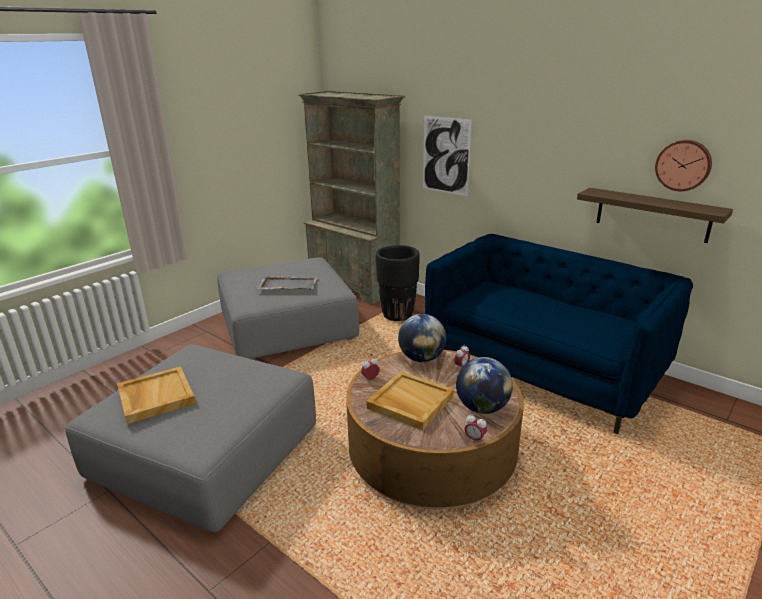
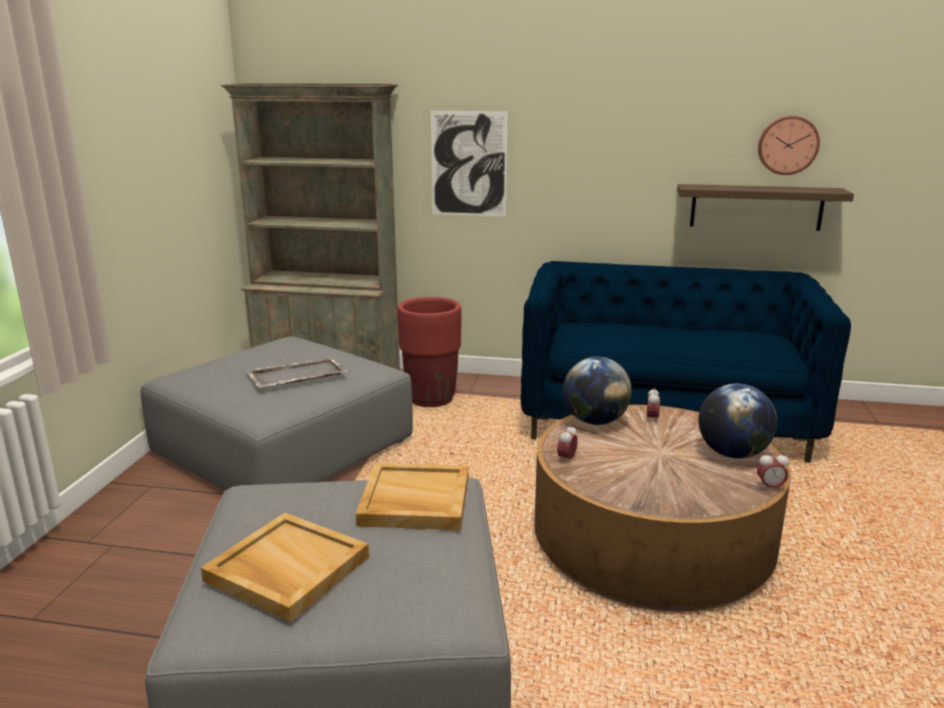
camera: 30 degrees left, 5 degrees down
(397, 315) = (431, 399): black planter -> red planter
(409, 402) = (649, 471): beige tray -> beige tray (414, 501)

